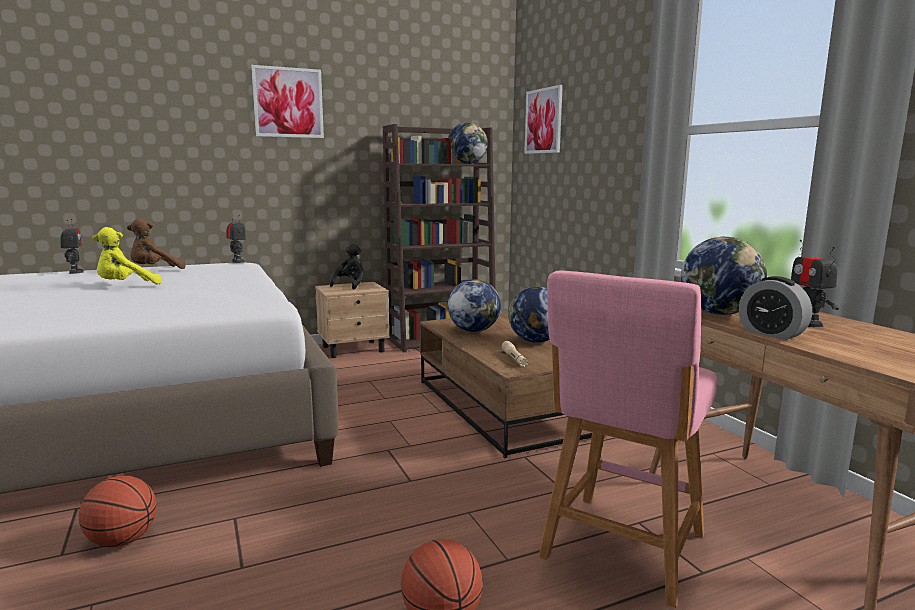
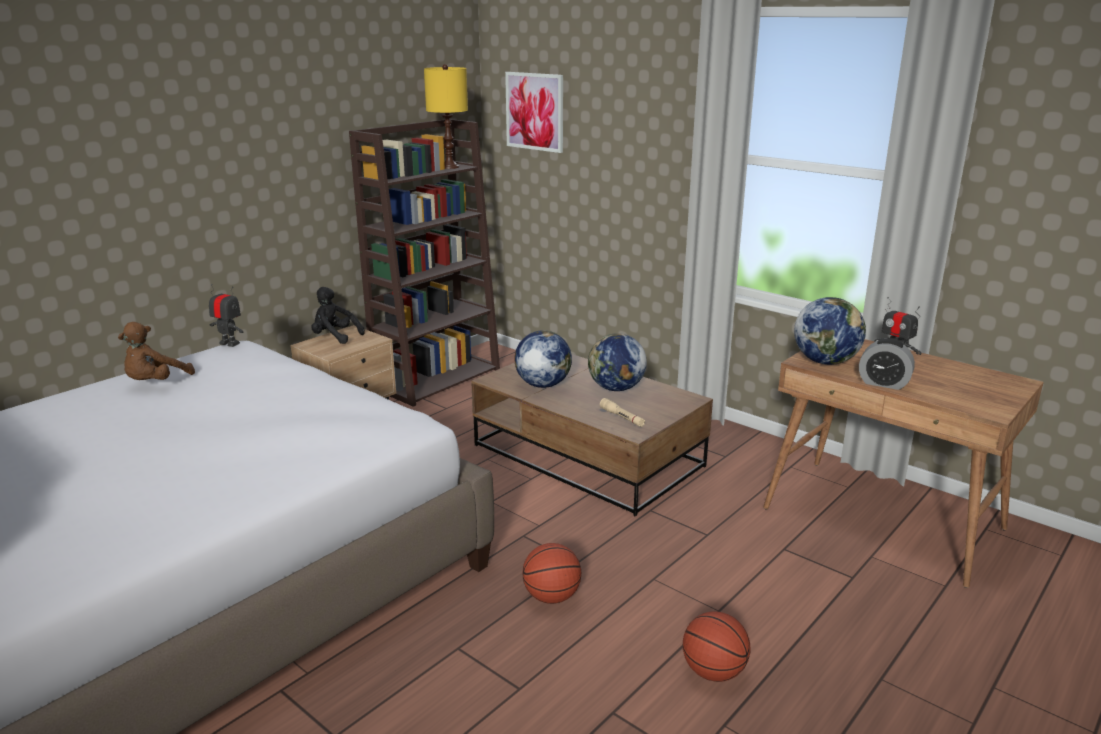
camera: 25 degrees left, 10 degrees up
(75, 272) = (47, 406): toy robot -> none
(122, 541) = (377, 704): basketball -> basketball (551, 597)
(126, 286) = (181, 422): yellow plush toy -> none
(288, 102) = (235, 115): picture -> none
(350, 285) = (335, 337): black plush toy -> black plush toy turned 60 degrees counterclockwise
(467, 163) = (449, 167): globe -> yellow table lamp
(620, 550) = (789, 577): pink stool -> none

